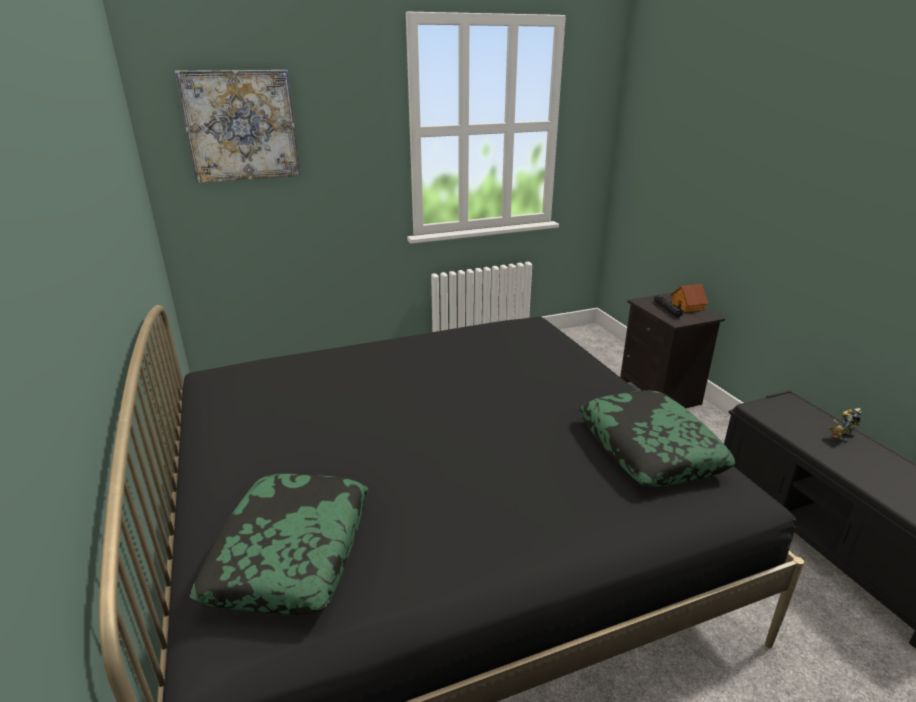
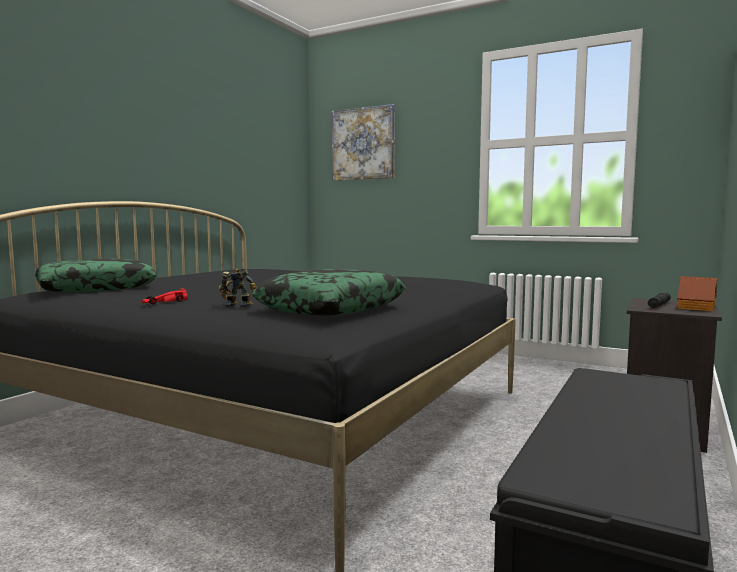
camera: 50 degrees right, 20 degrees down
(514, 531) = (164, 302): none -> red toy car
(841, 435) = (645, 407): toy robot -> toy robot (239, 305)

